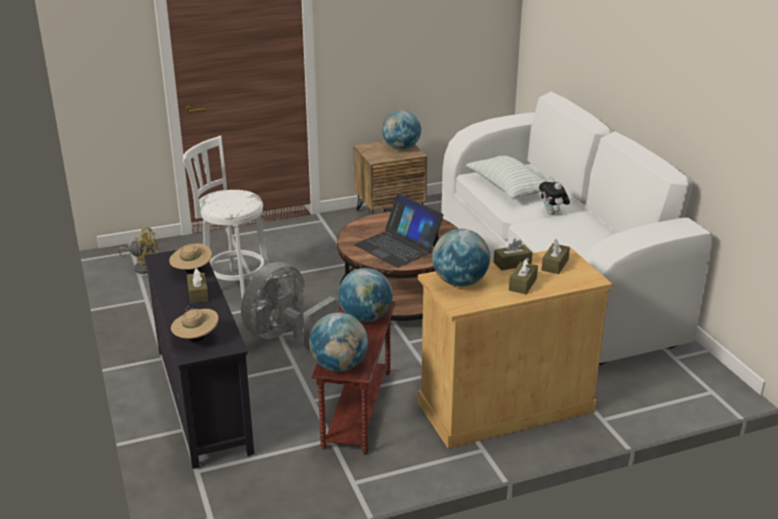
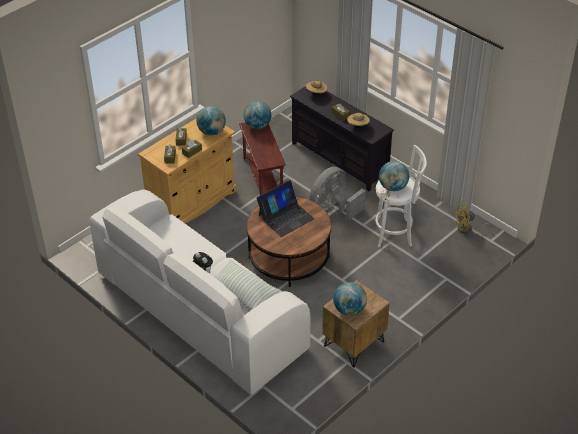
camera: 155 degrees right, 15 degrees up
(285, 336) = (333, 208): grey fan -> grey fan turned 150 degrees counterclockwise
(366, 318) = (264, 154): globe -> globe (393, 187)
(398, 246) = (285, 217): laptop -> laptop turned 120 degrees clockwise

